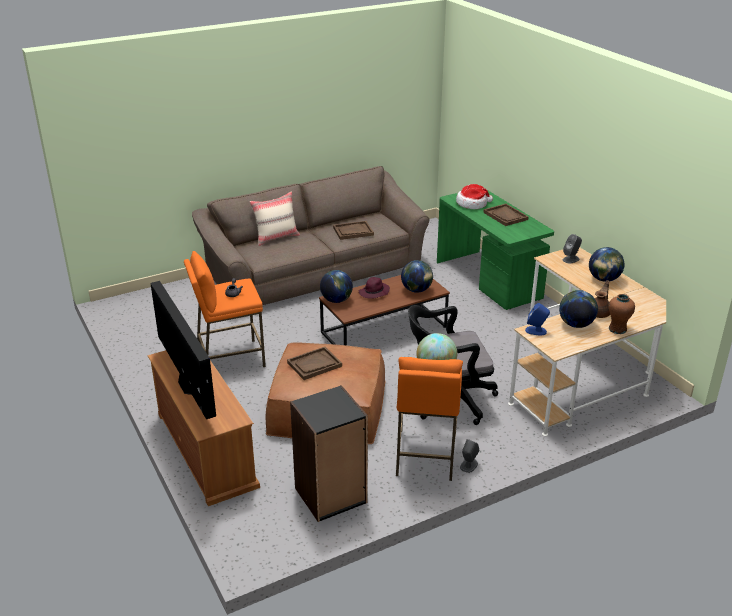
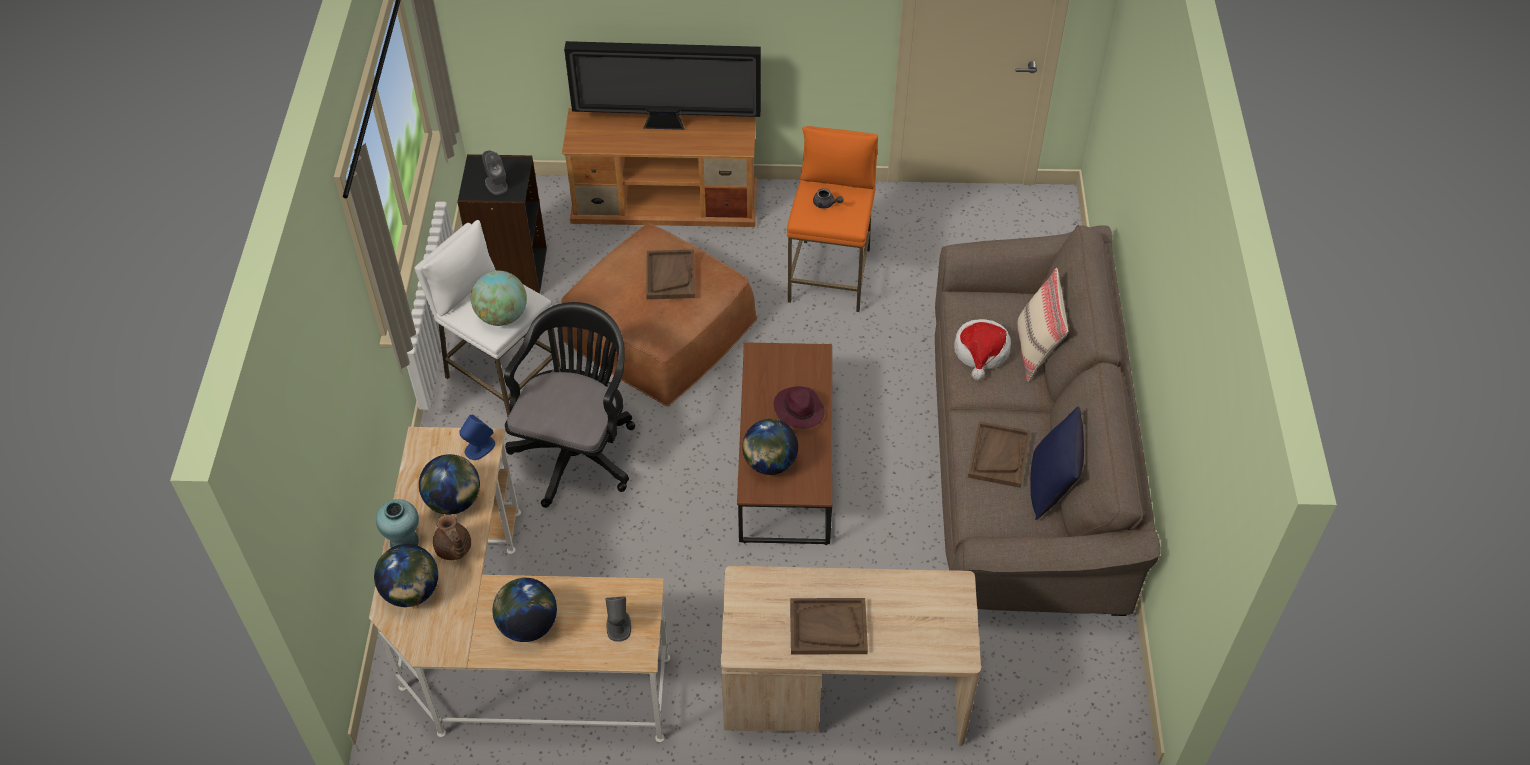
camera: 120 degrees right, 20 degrees up
(336, 300) = (806, 358): globe -> globe (411, 592)
(357, 218) = (1051, 487): none -> blue pillow
(425, 455) = (502, 376): orange stool -> white stool
(468, 465) = (453, 405): grey speaker -> grey speaker (496, 184)
(472, 204) = (911, 606): hat -> hat (981, 352)
(489, 280) = (844, 694): green desk -> beige desk
(617, 329) = (404, 542): brown vase -> turquoise vase

